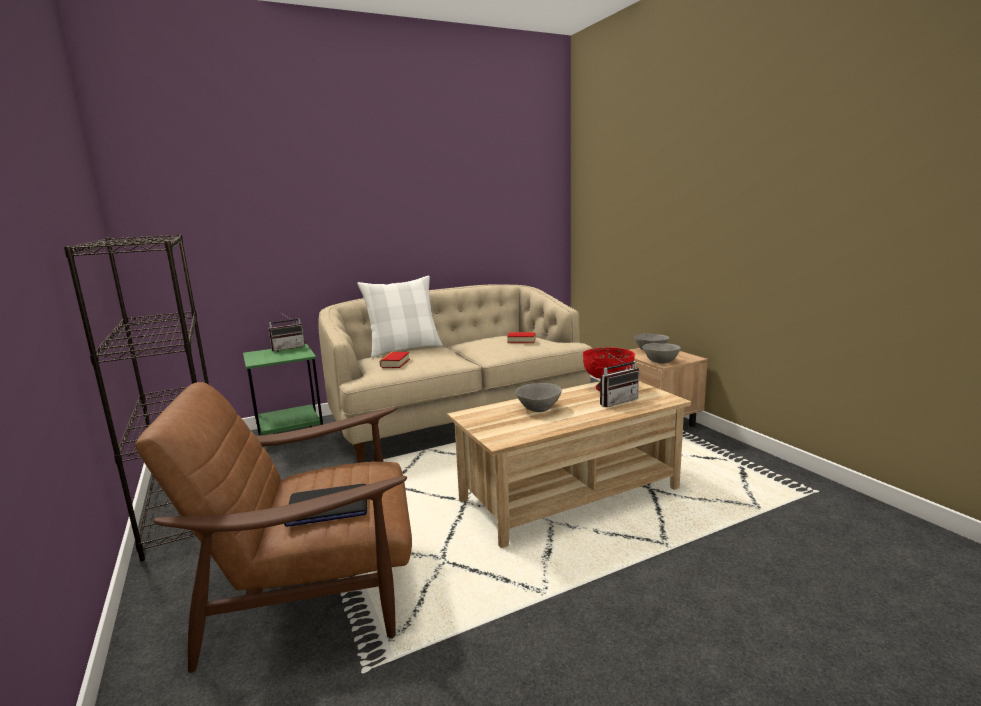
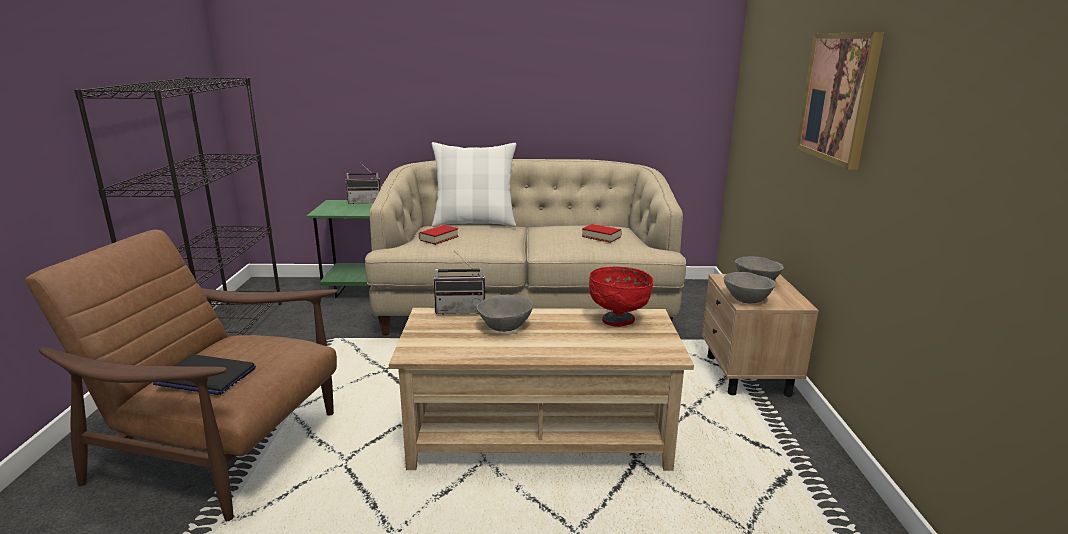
camera: 25 degrees right, 5 degrees up
(616, 401) = (602, 340): radio -> radio (461, 310)
(696, 212) = (839, 97): none -> picture

